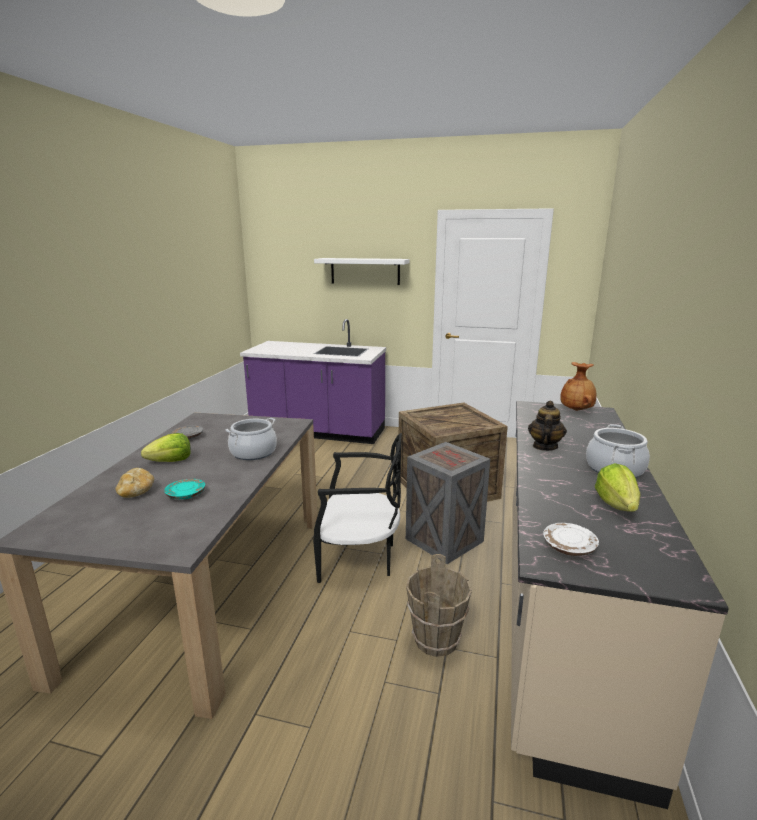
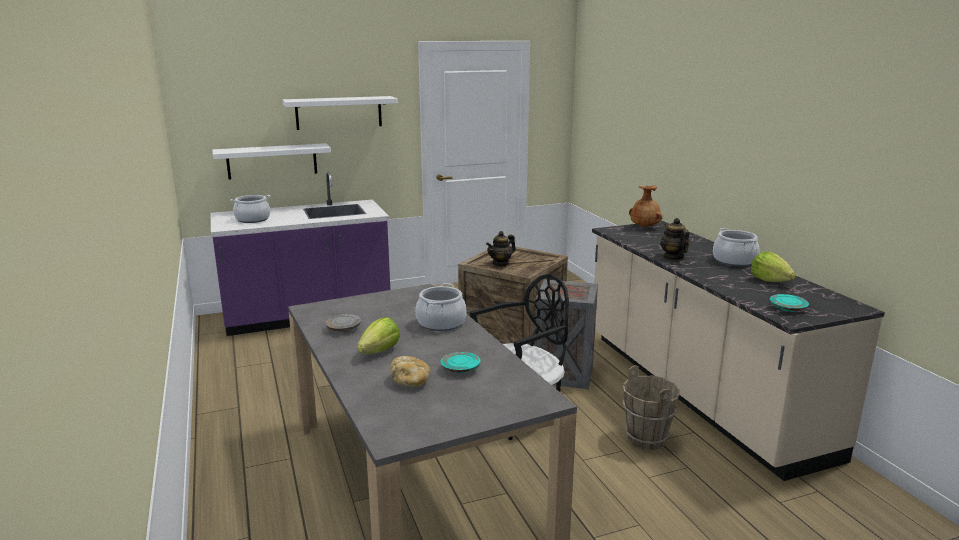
camera: 35 degrees left, 0 degrees up
(280, 348) = (253, 219): none -> cooking pot
(313, 306) = (272, 161): none -> white shelf
(434, 419) = (501, 263): none -> teapot
(569, 547) = (788, 308): white plate -> turquoise plate

